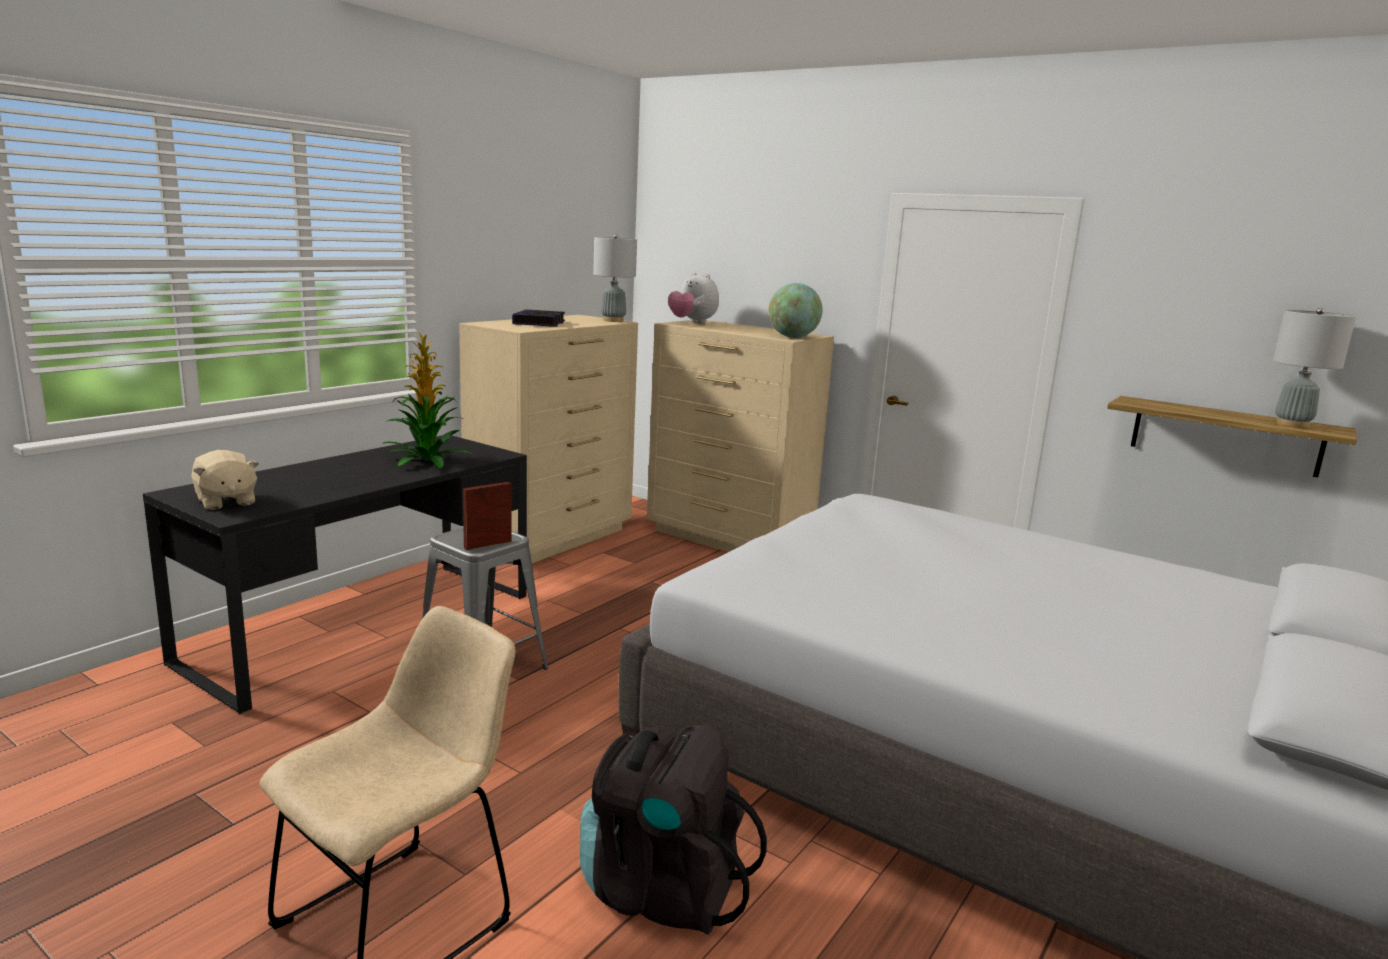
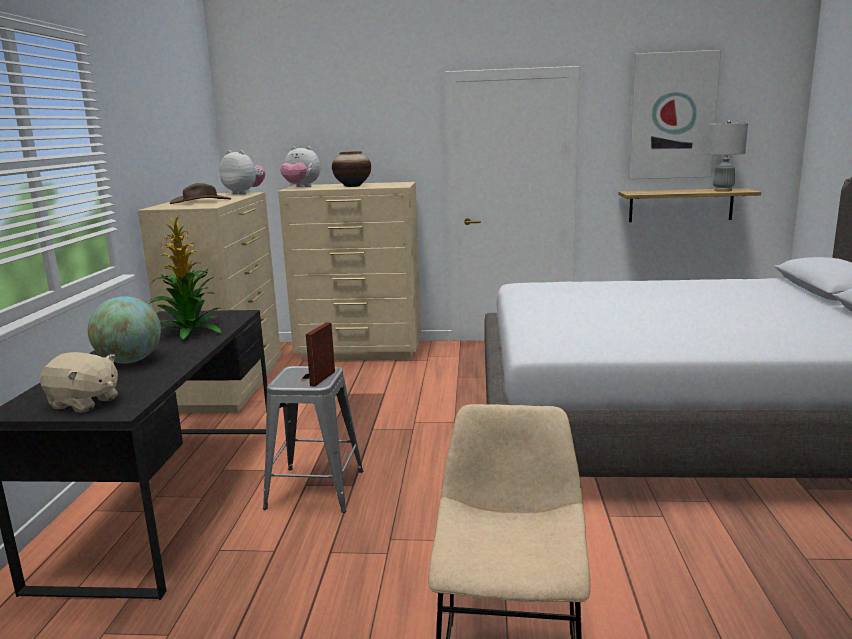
camera: 30 degrees left, 0 degrees up
(539, 323) = (201, 201): book -> brown hat
(613, 320) = (244, 193): grey table lamp -> plush toy
(662, 889) = (624, 562): black backpack -> none
(743, 330) = (352, 186): none -> vase
(793, 337) = (398, 185): globe -> globe (130, 361)
(1230, 290) = (672, 116): none -> picture

